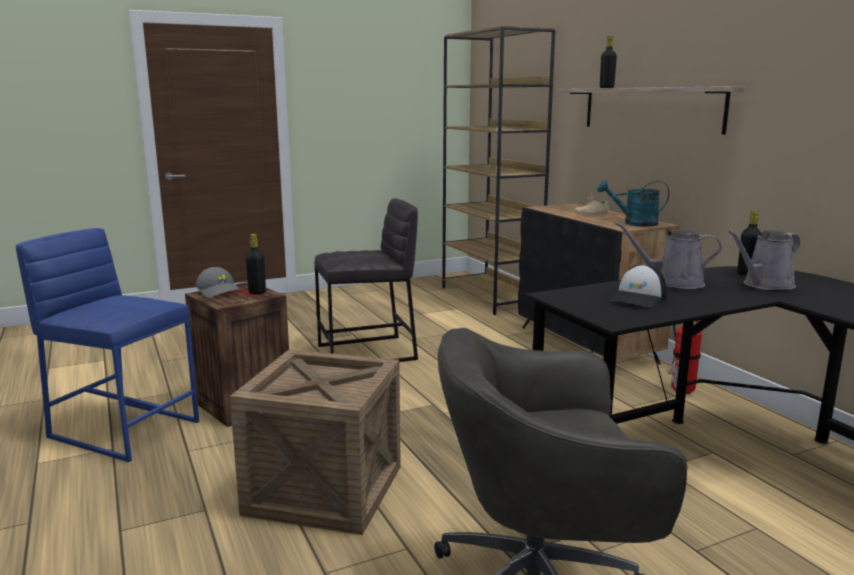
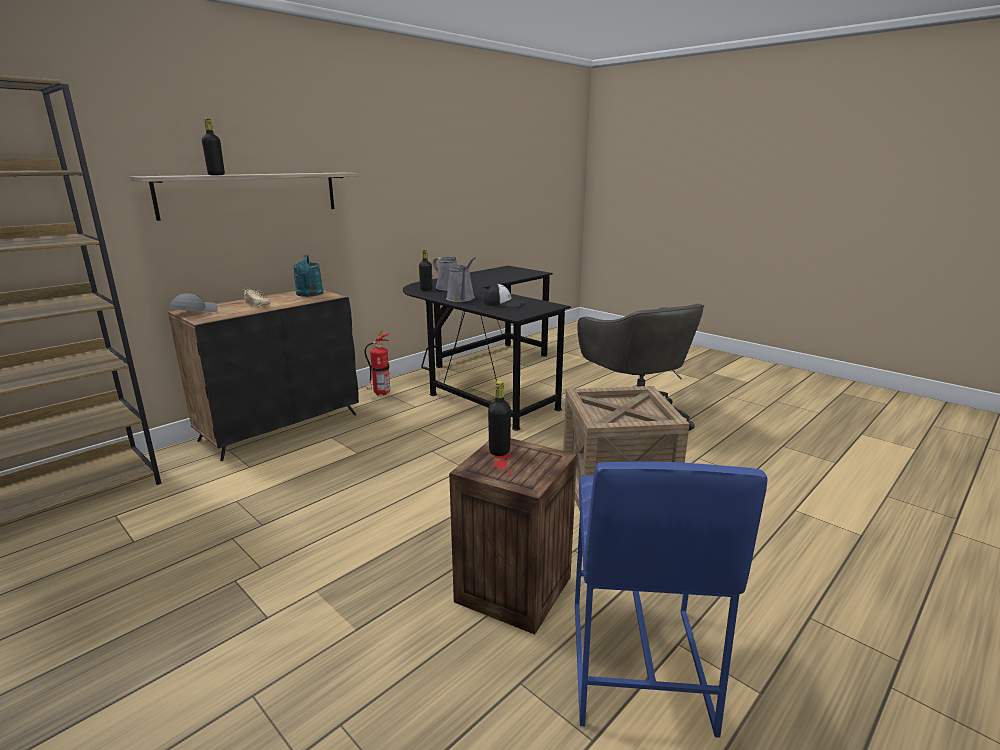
camera: 110 degrees left, 5 degrees up
(220, 291) = (511, 476): grey cap -> grey cap (194, 312)
(368, 353) = (318, 545): grey stool -> none

